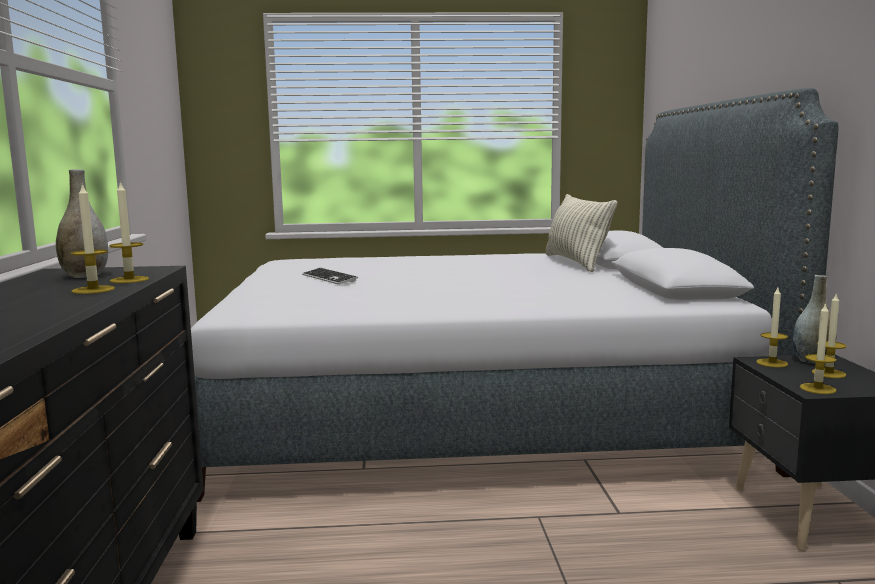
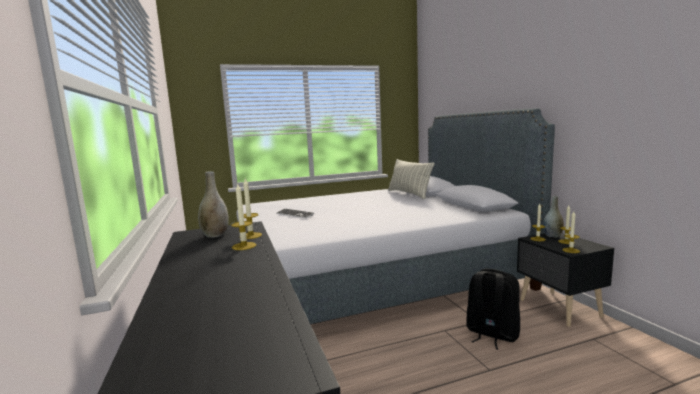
camera: 15 degrees left, 0 degrees up
(625, 537) = (491, 334): none -> black backpack

